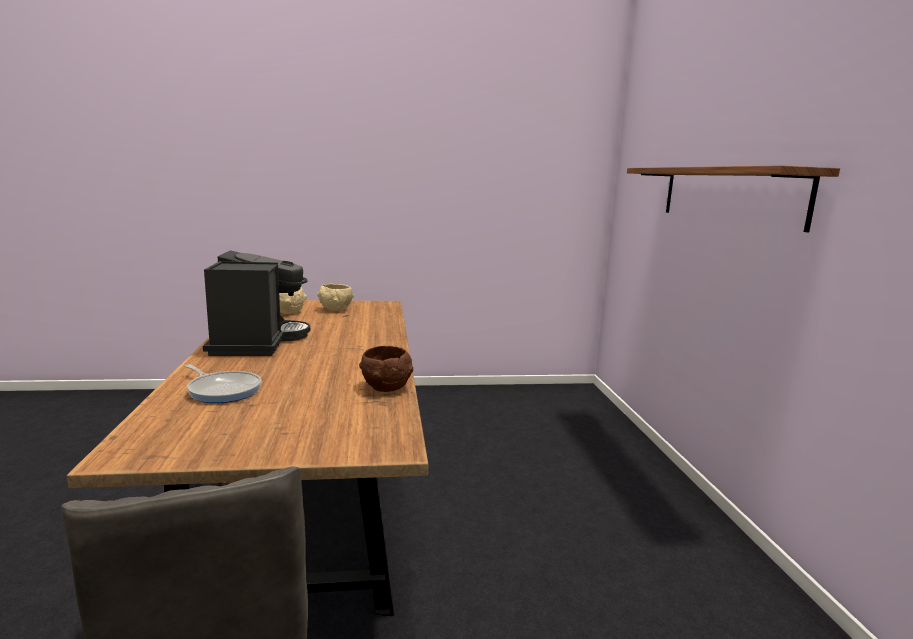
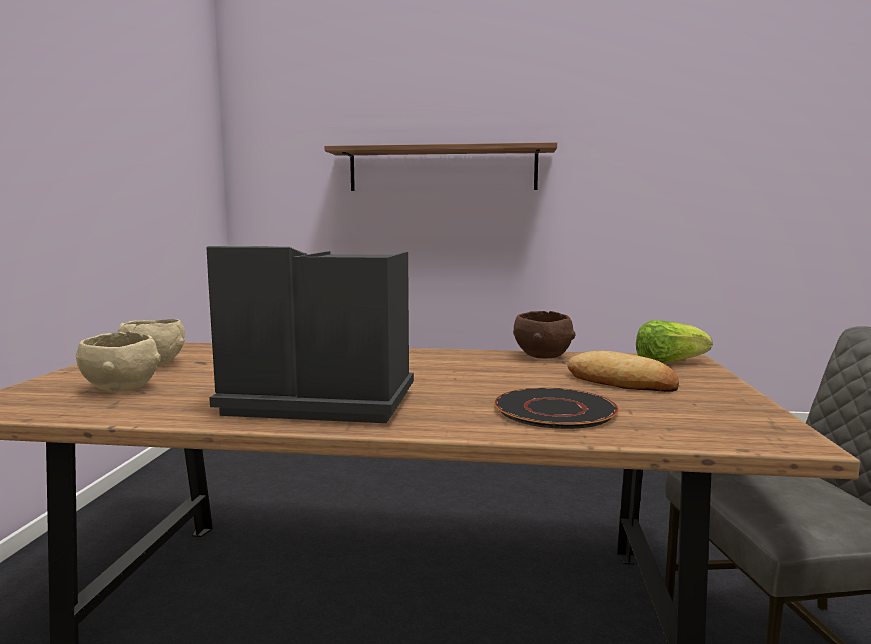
camera: 75 degrees left, 5 degrees down
(223, 390) = (554, 410): frying pan -> black plate
(296, 412) = (621, 382): none -> bread
(373, 437) = (668, 363): none -> lettuce

